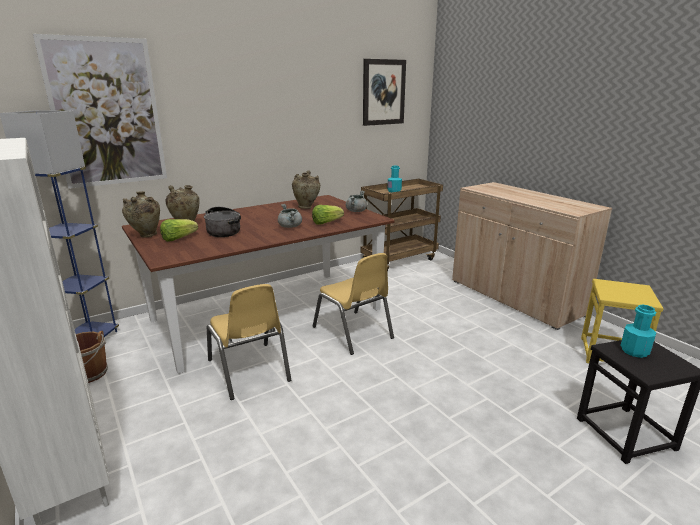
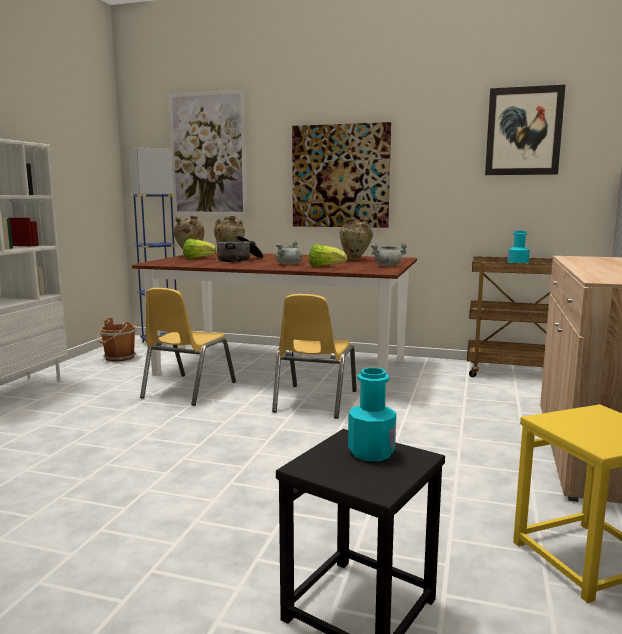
camera: 50 degrees right, 10 degrees down
(258, 131) = (340, 176): none -> picture

